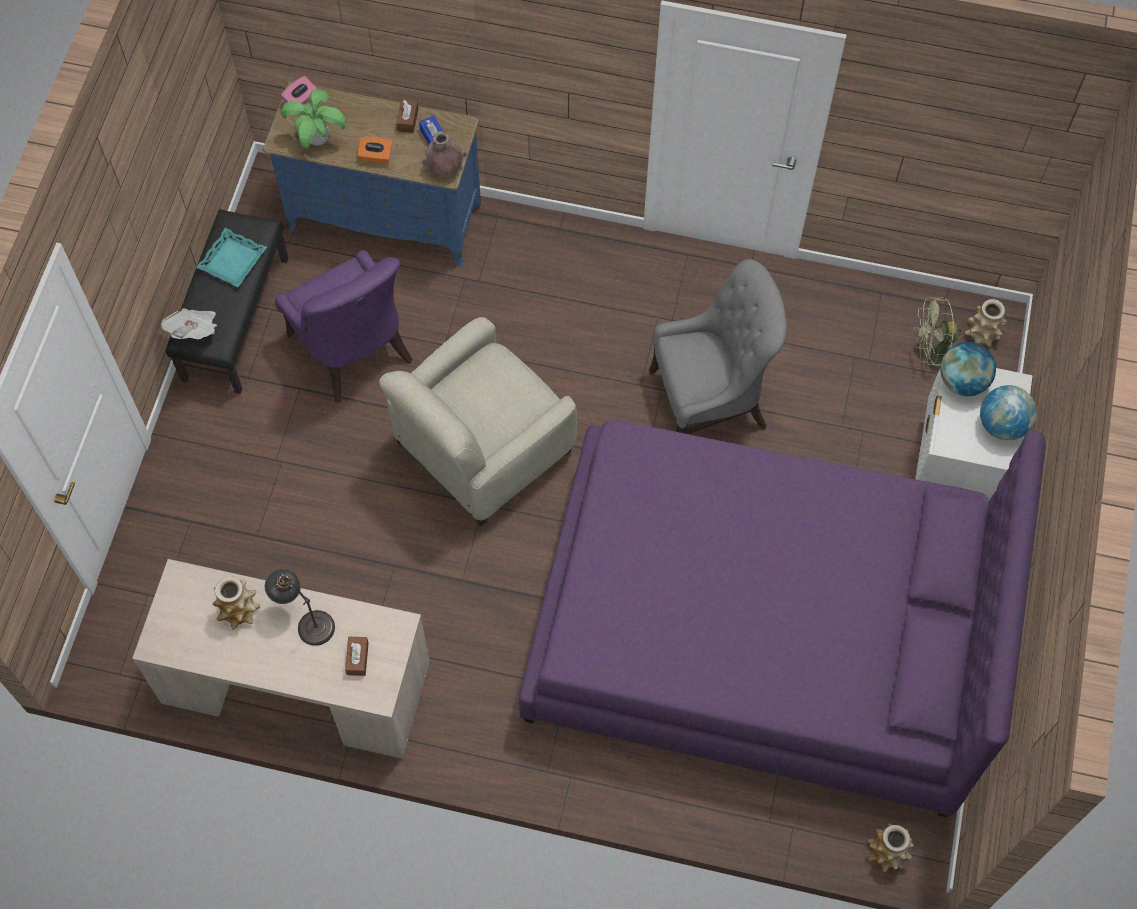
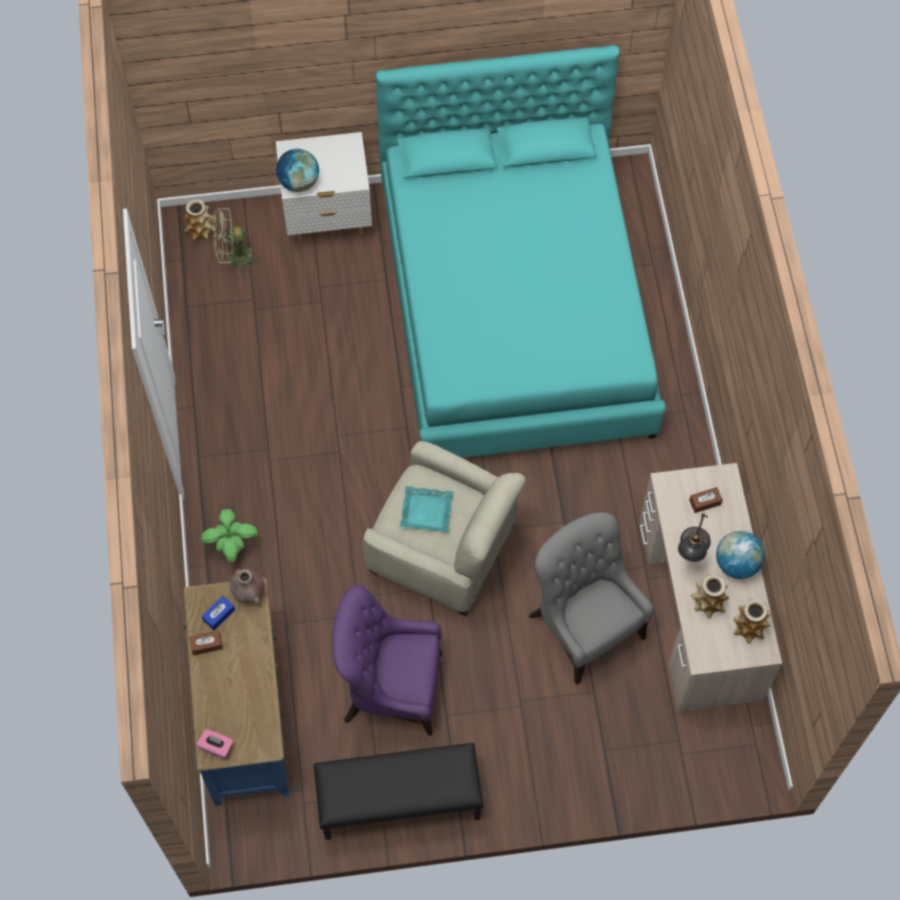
camera: 110 degrees left, 0 degrees up
(194, 330) = (458, 782): newspaper -> none
(232, 260) = (374, 782): turquoise tray -> turquoise tray (426, 512)
(318, 139) = (255, 713): potted plant -> potted plant (232, 548)
(352, 348) = (391, 688): purple chair -> purple chair turned 120 degrees counterclockwise
(376, 157) = (257, 655): orange tissue box -> none
(710, 399) = (333, 398): grey chair -> grey chair (584, 626)
(761, 632) = (515, 307): purple bed -> turquoise bed
(887, 853) = (640, 191): vase -> vase (749, 626)
(932, 356) = (234, 257): green fan -> green fan turned 105 degrees clockwise
(1002, 425) = (326, 150): globe -> globe (736, 563)

